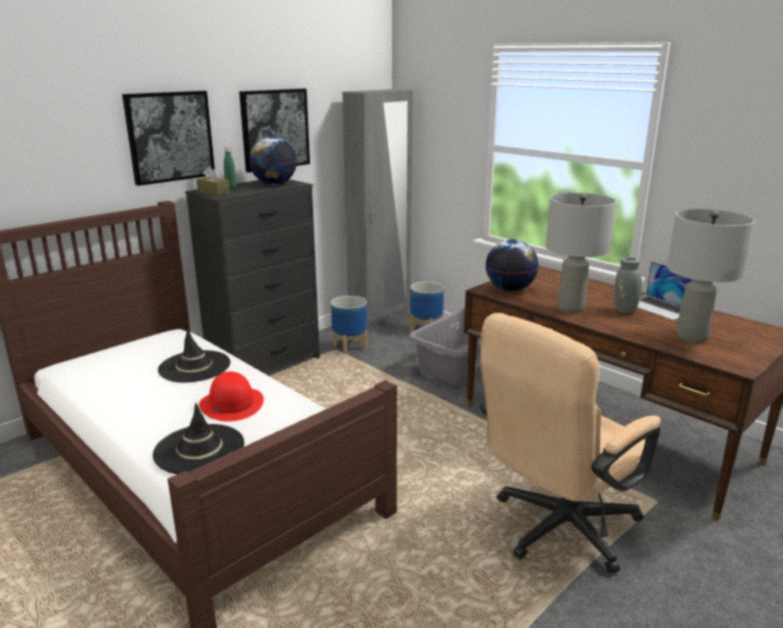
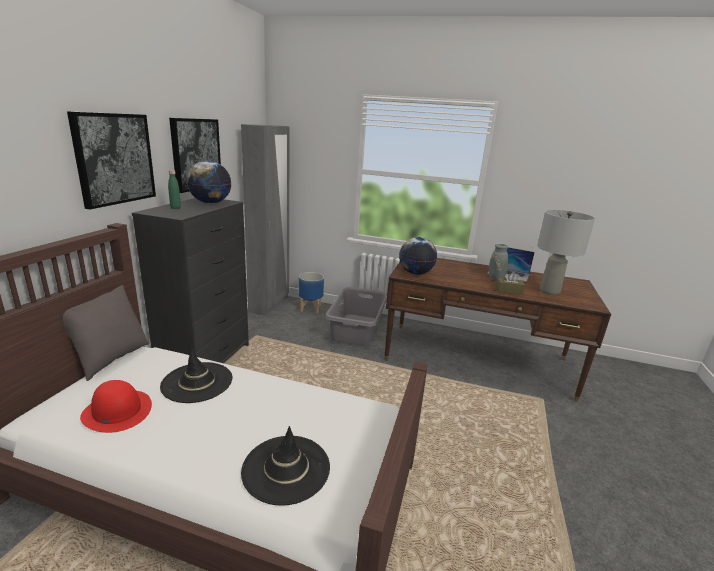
camera: 30 degrees left, 0 degrees up
(146, 335) = (111, 359): none -> grey pillow
(213, 192) = (166, 213): brown tissue box -> brown tissue box (509, 291)
(231, 404) = (269, 411): red hat -> red hat (117, 411)
(350, 347) = (265, 331): planter -> none
(556, 530) = (514, 438): beige office chair -> none
(570, 308) = (466, 282): grey table lamp -> none

